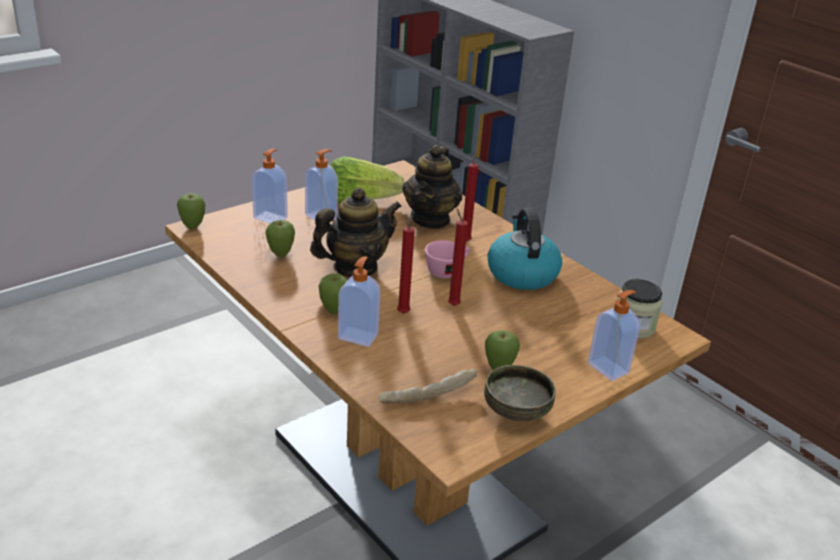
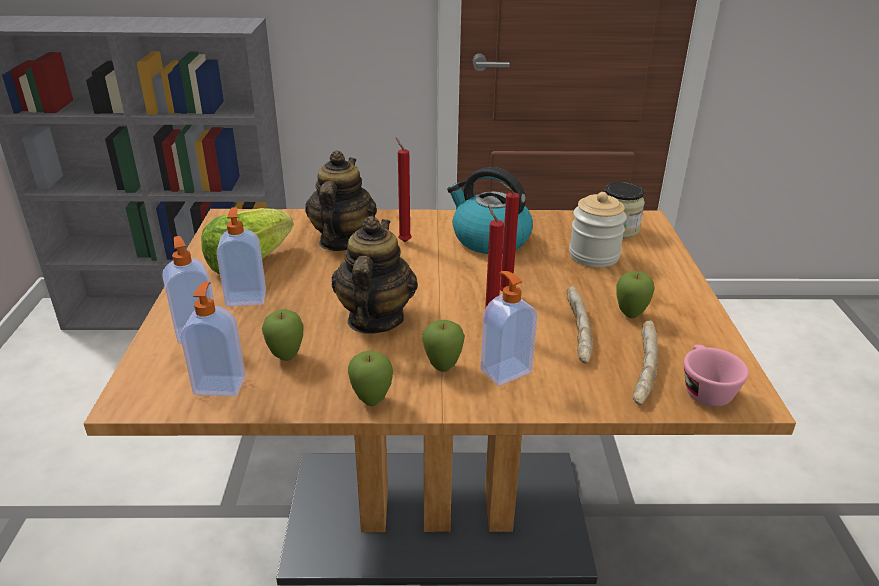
camera: 50 degrees left, 0 degrees up
(192, 227) = (127, 400): apple -> apple (371, 401)
(431, 219) = (342, 241): teapot -> teapot turned 135 degrees counterclockwise
(441, 351) = (576, 333): none -> bread
(447, 270) = (442, 271): pink cup -> pink cup (703, 389)
(515, 413) = (703, 335): bowl -> none
(567, 327) = (594, 255): none -> jar
(609, 368) = (667, 264): soap dispenser -> soap dispenser (220, 385)

